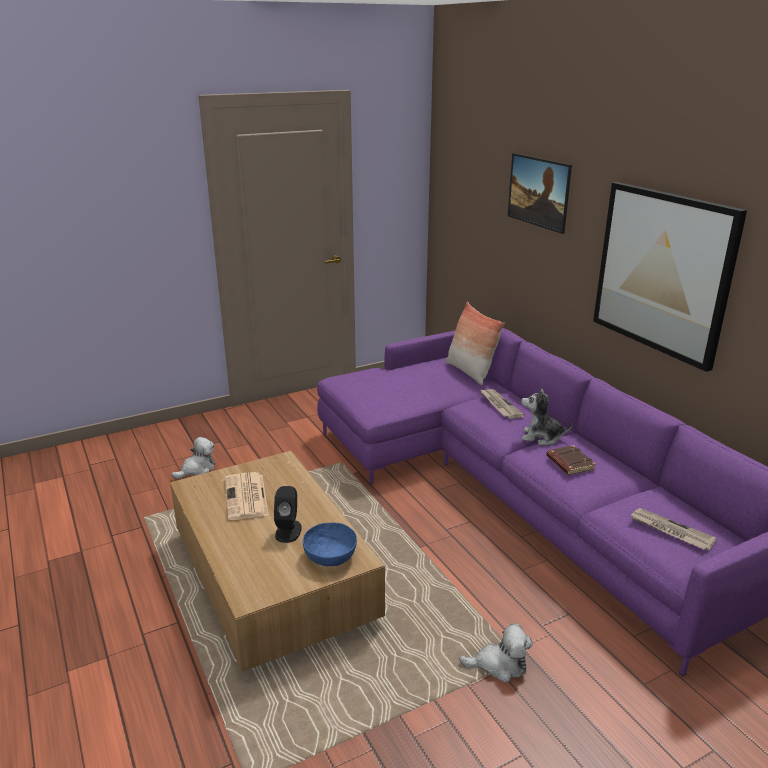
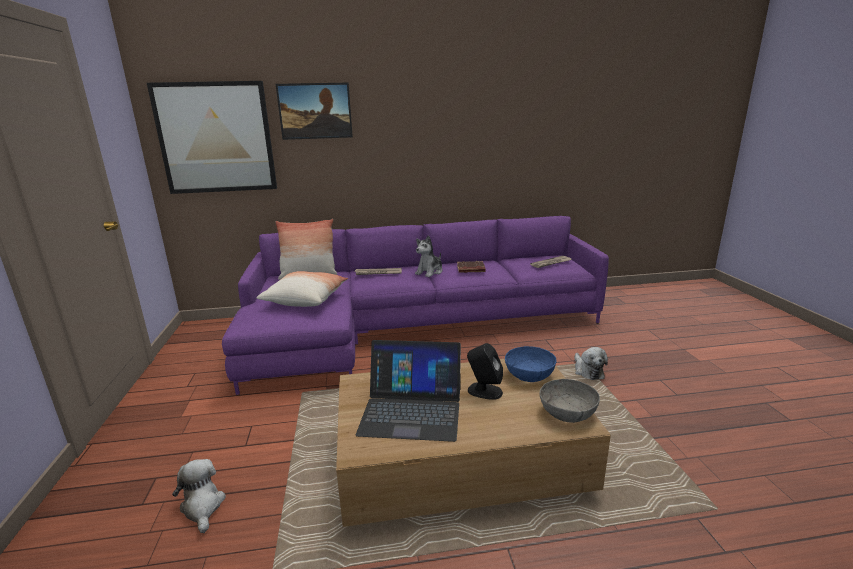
camera: 70 degrees left, 5 degrees down
(246, 497) = (412, 410): newspaper -> laptop
(264, 587) = (567, 413): none -> grey bowl
(401, 388) = (306, 299): none -> pillow
(499, 665) = (587, 371): plush toy -> plush toy turned 150 degrees clockwise
(663, 272) = (447, 138): picture -> picture (216, 138)

